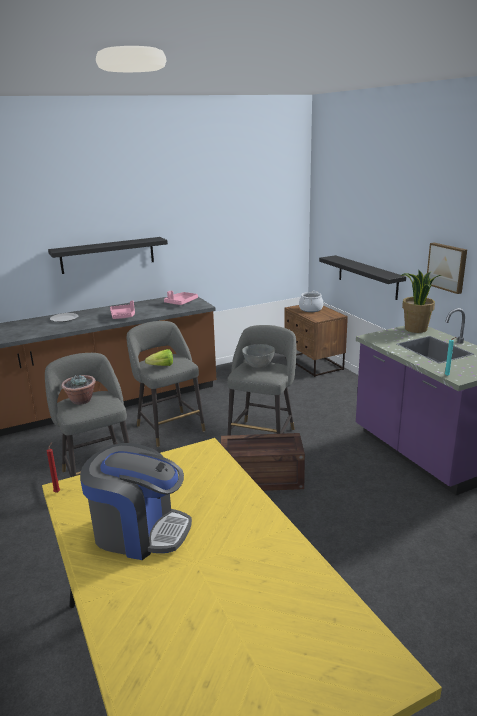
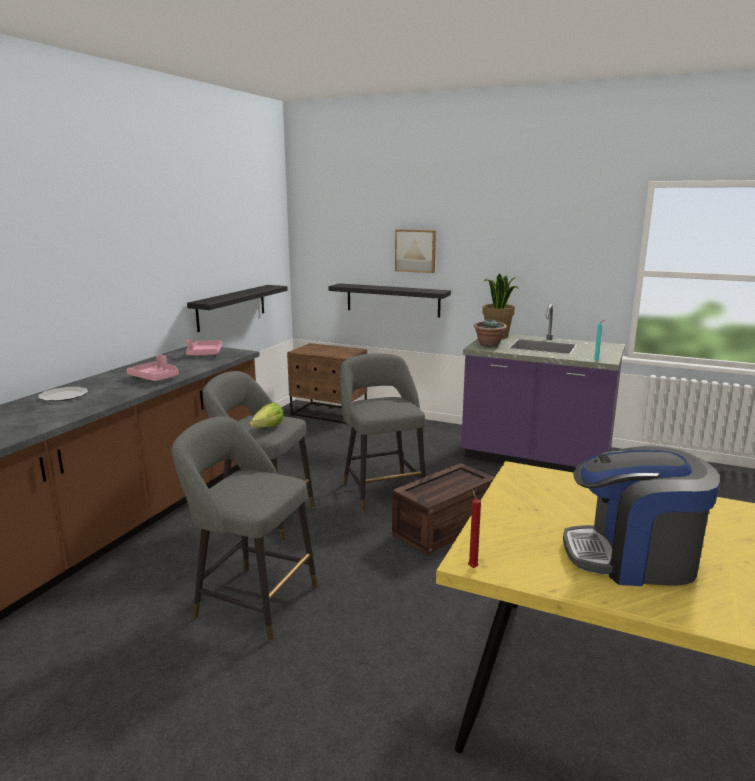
camera: 40 degrees left, 5 degrees down
(81, 401) = (237, 487): potted plant -> potted plant (489, 345)
(107, 255) = (96, 294): black shelf -> black shelf (231, 307)
(139, 531) = (633, 558): coffee machine -> coffee machine turned 150 degrees counterclockwise
(258, 366) = (378, 402): grey bowl -> none
(310, 309) = (319, 349): cooking pot -> none
(447, 267) = (505, 272): picture -> picture (415, 250)

